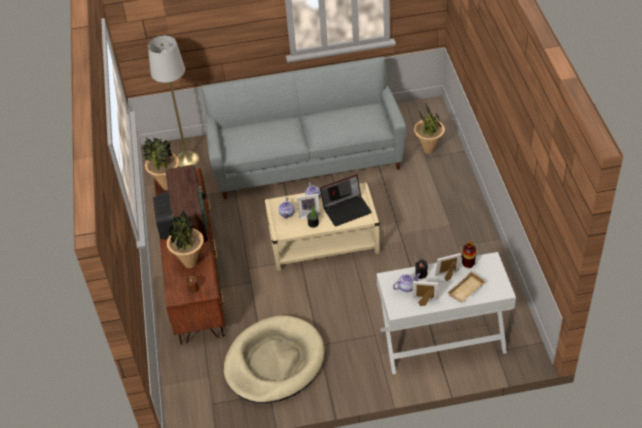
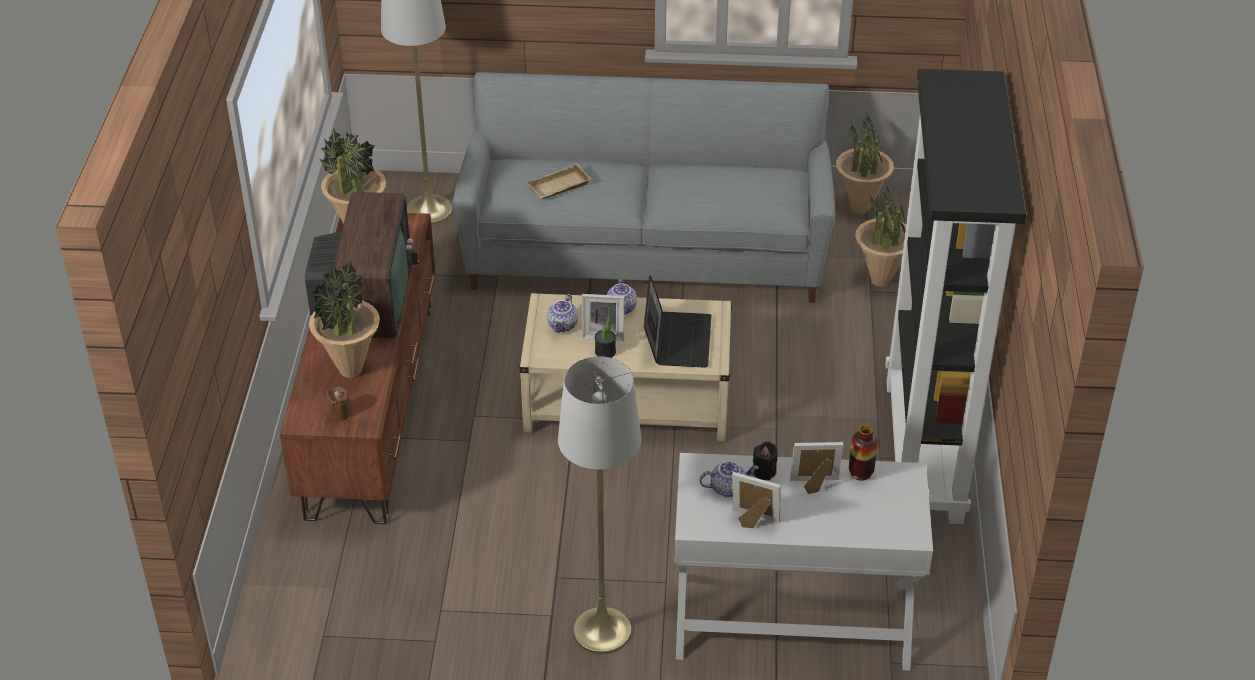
camera: 10 degrees right, 5 degrees down
(274, 362) = (462, 589): beige dog bed -> none
(346, 209) = (676, 339): laptop -> laptop turned 75 degrees counterclockwise
(351, 368) = (602, 631): none -> grey floor lamp
(406, 113) = (860, 208): none -> potted plant
(467, 291) = (841, 519): beige tray -> beige tray (559, 187)
(479, 237) = (925, 451): none -> black bookcase

